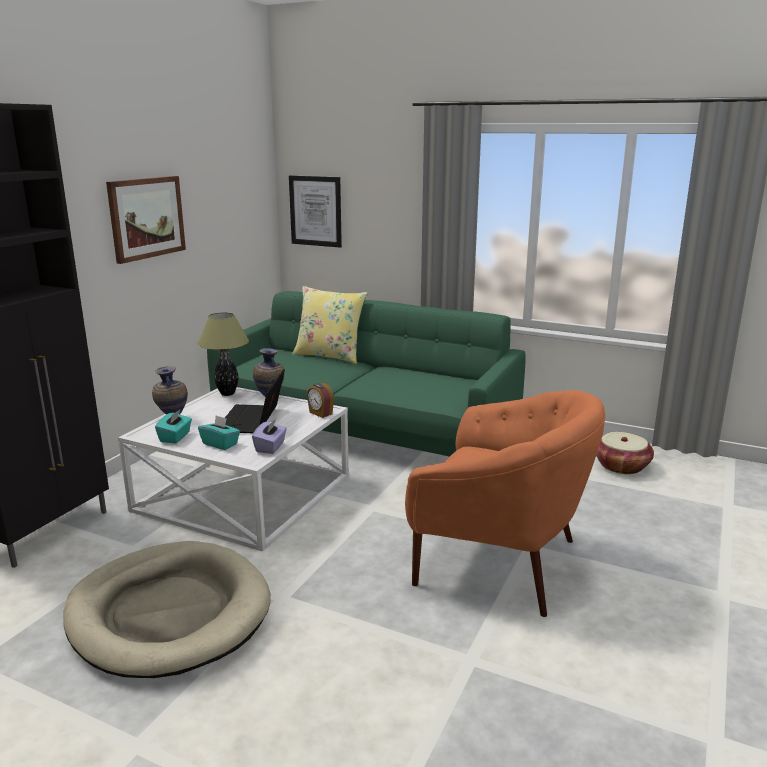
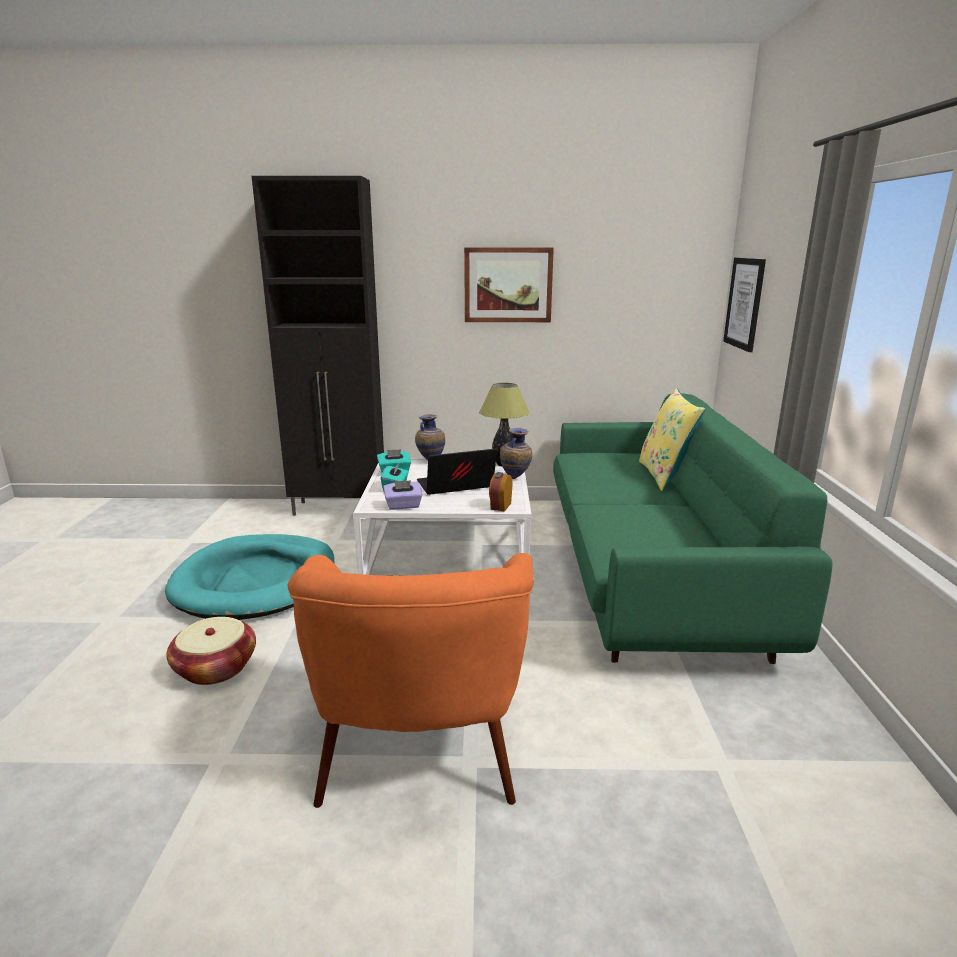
camera: 65 degrees right, 0 degrees up
(169, 613) = (256, 581): beige dog bed -> turquoise dog bed
(621, 466) = (831, 833): basket -> basket (215, 668)

